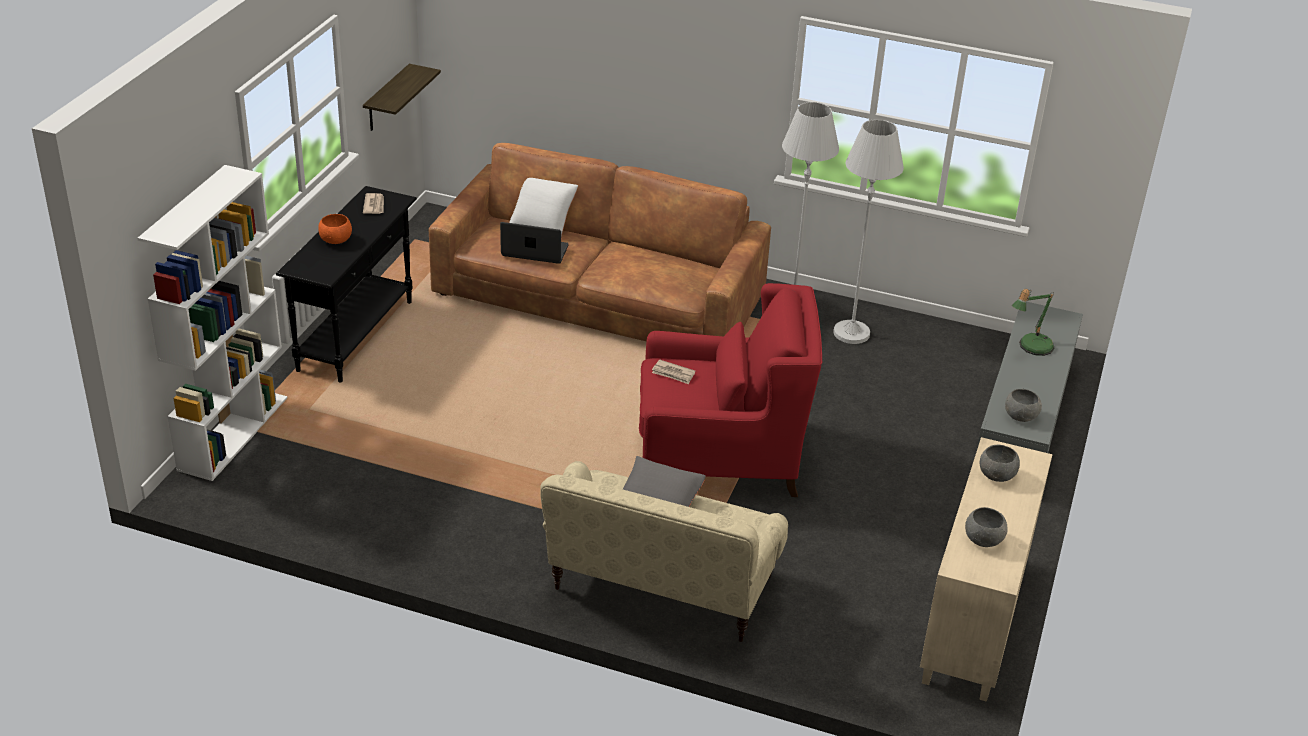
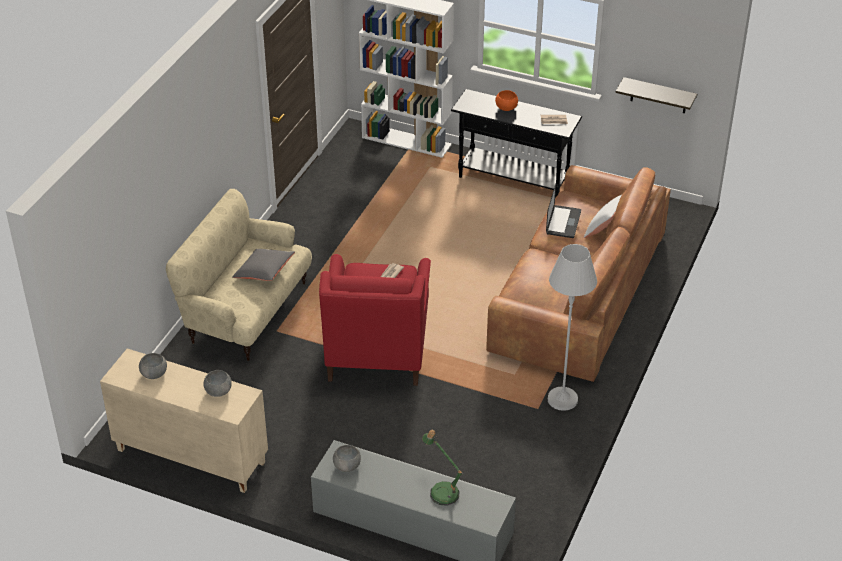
camera: 95 degrees right, 5 degrees up
(851, 333) = (537, 433): white floor lamp -> none

